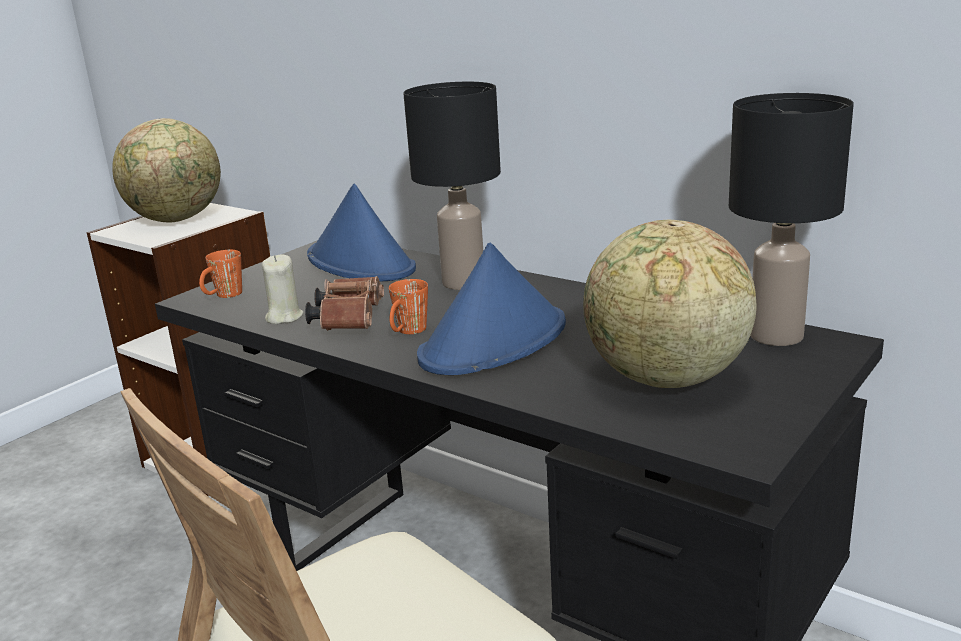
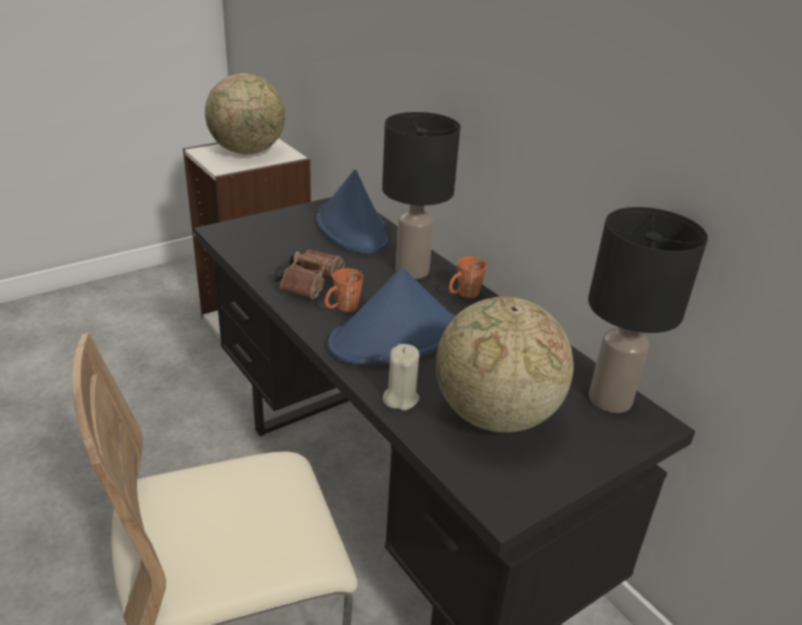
camera: 15 degrees right, 10 degrees up
(223, 296) = (241, 234): orange mug -> orange mug (463, 295)
(284, 317) = (268, 267): beige candle -> beige candle (400, 398)

